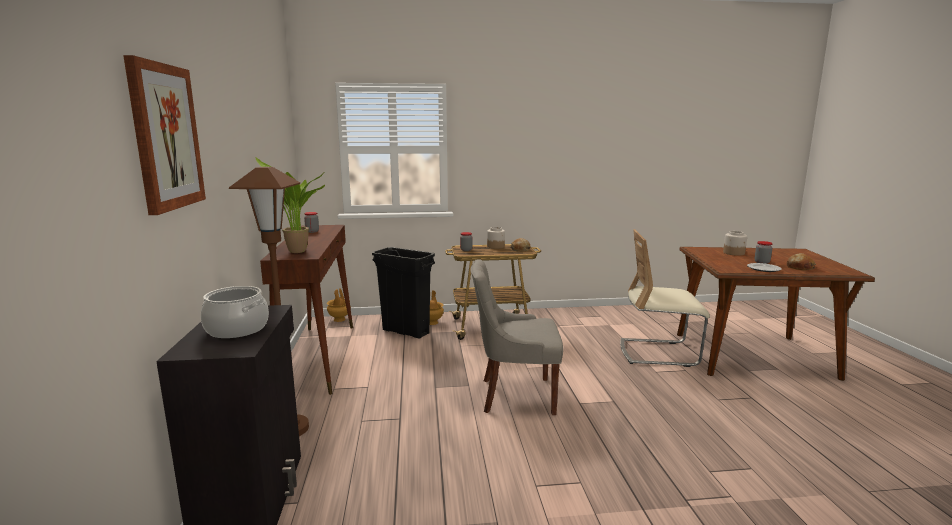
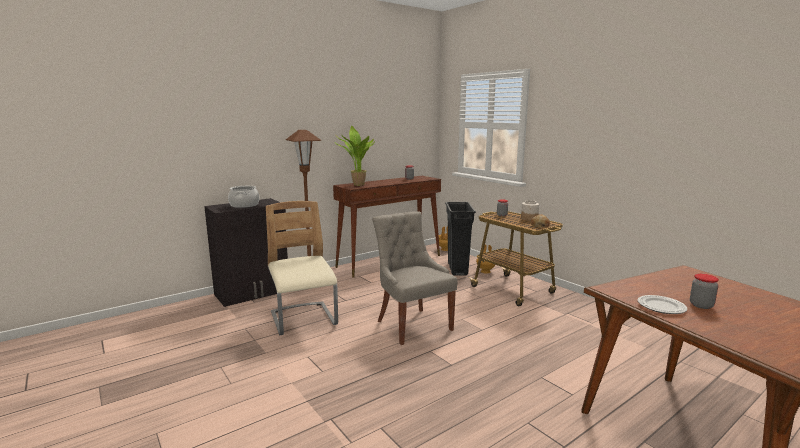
camera: 60 degrees right, 0 degrees up
(166, 137) = (241, 112): picture -> none
(658, 353) = (591, 372): beige chair -> beige chair (303, 320)
(734, 253) = (718, 289): jar -> none
(800, 267) = (729, 328): bread -> none

